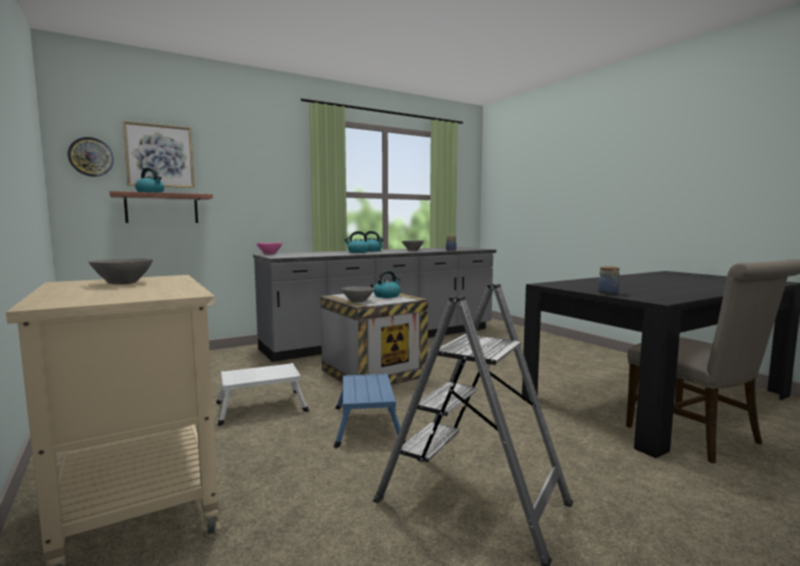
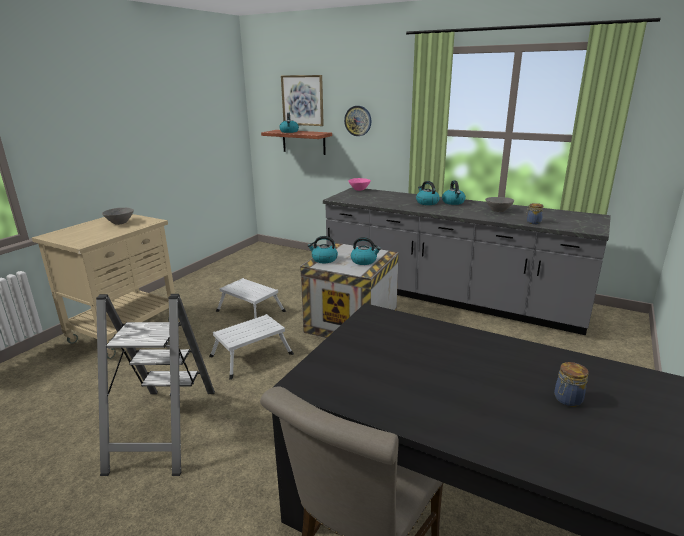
camera: 60 degrees right, 15 degrees up
(91, 157) = (267, 104): wall clock -> wall clock (358, 121)
(358, 301) = (324, 259): grey bowl -> kettle
(367, 424) = (252, 355): blue step ladder -> white step ladder
(608, 293) = (332, 351): jar -> jar (567, 399)

